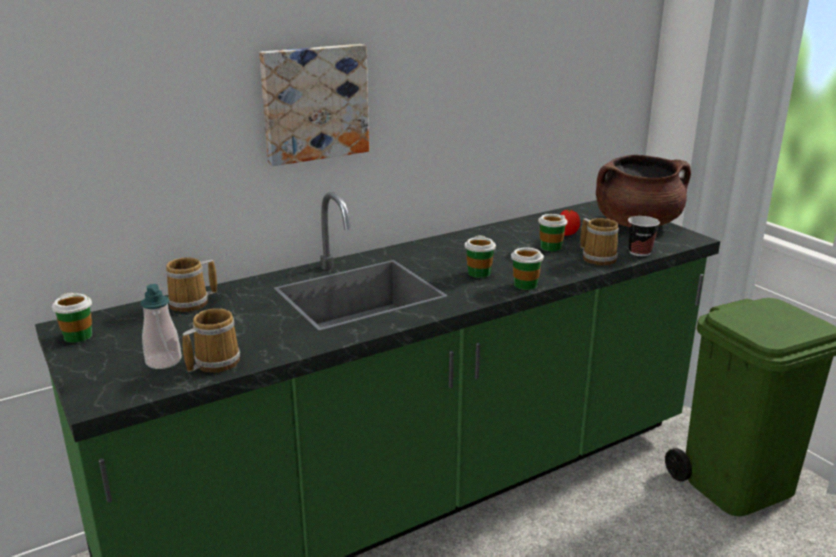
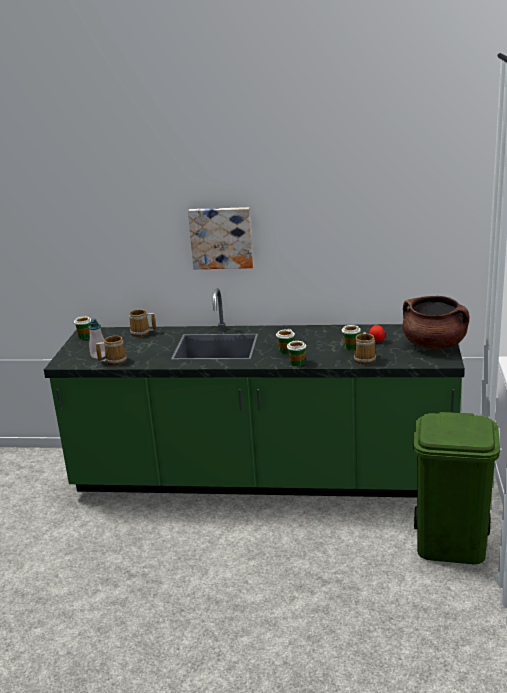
camera: 40 degrees right, 0 degrees up
(639, 252) = (396, 362): cup -> none

